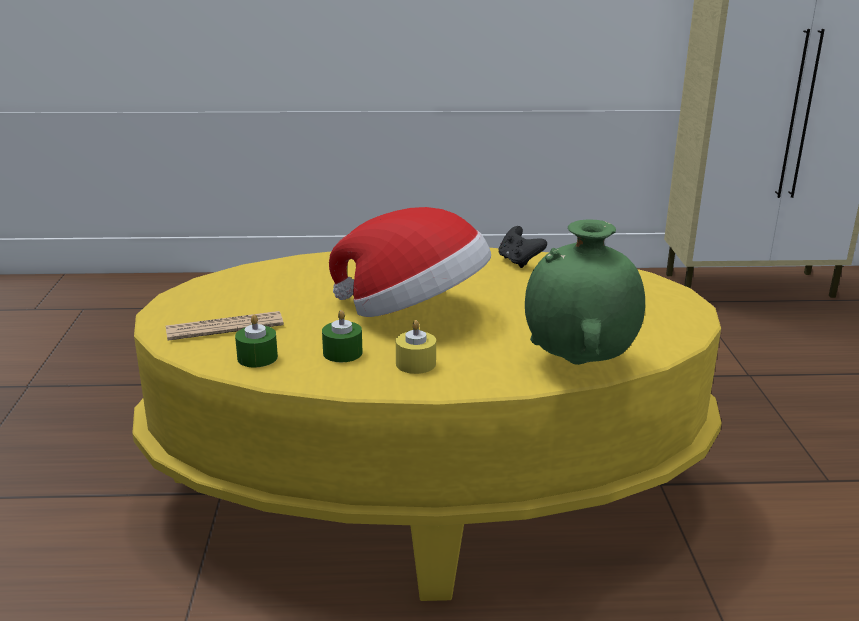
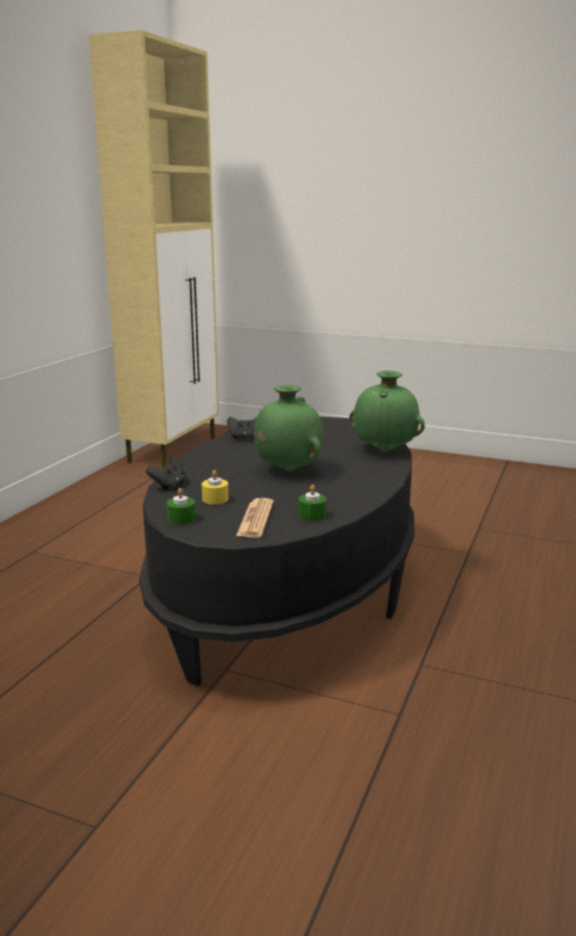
camera: 65 degrees left, 5 degrees down
(303, 262) = (169, 485): none -> black game controller
(342, 353) = (326, 494): green candle -> green candle (181, 519)
(414, 311) = (288, 470): hat -> green vase
(415, 363) = (356, 480): yellow candle -> yellow candle (215, 499)
(428, 487) = (288, 593): yellow coffee table -> black coffee table

